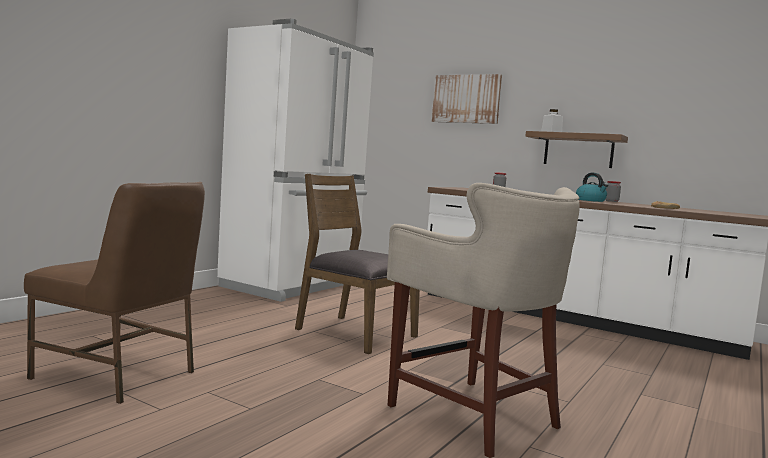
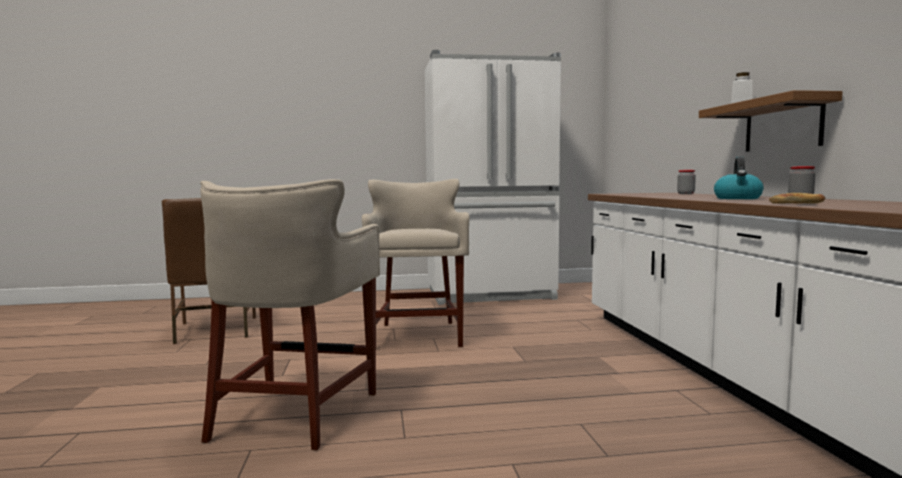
camera: 50 degrees right, 0 degrees up
(354, 333) = (417, 336): brown chair -> beige stool
(466, 99) = (678, 82): picture -> none

